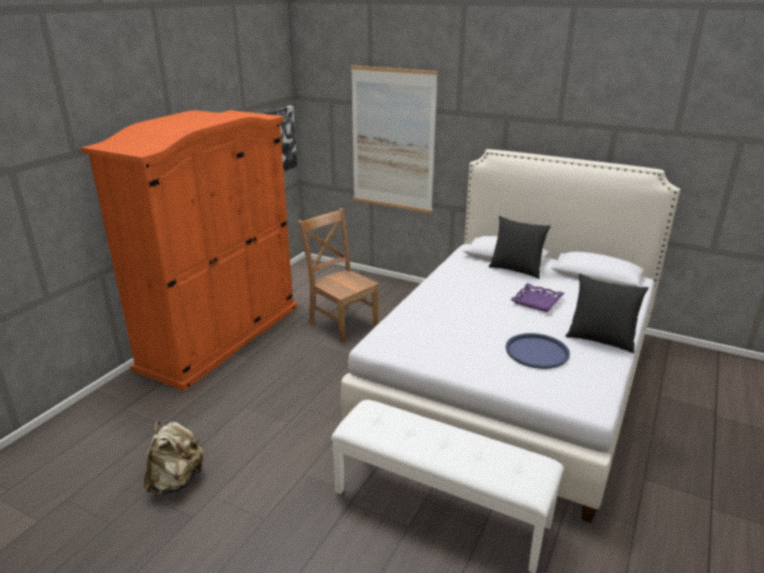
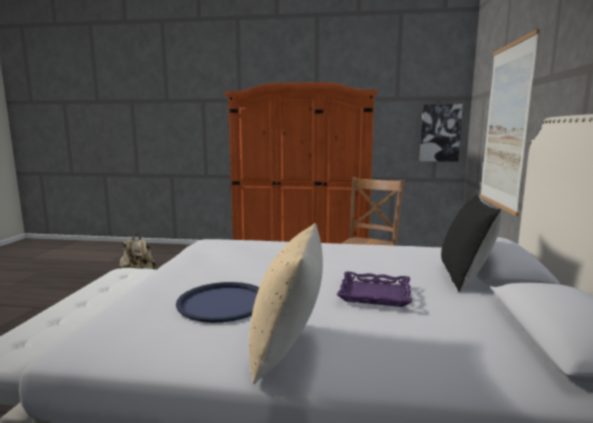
camera: 70 degrees right, 15 degrees down
(600, 339) = (287, 348): black pillow -> beige pillow

